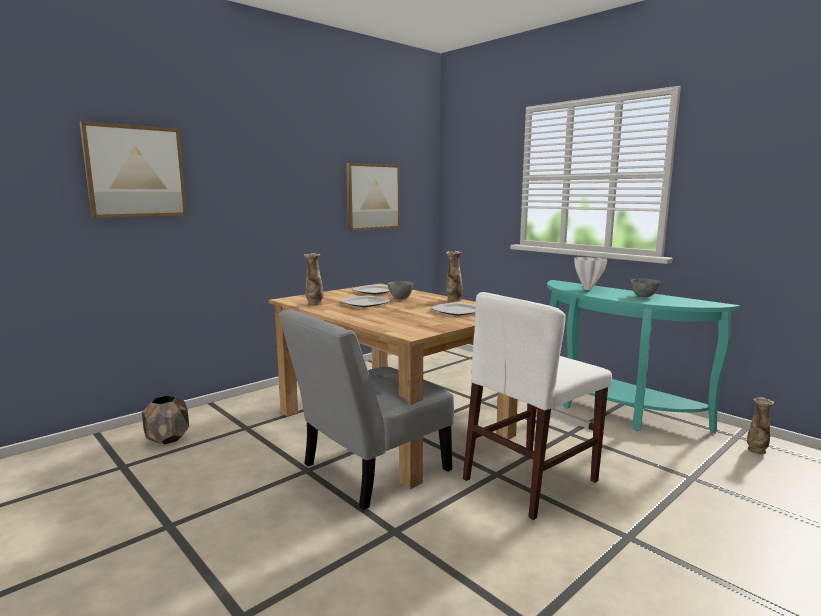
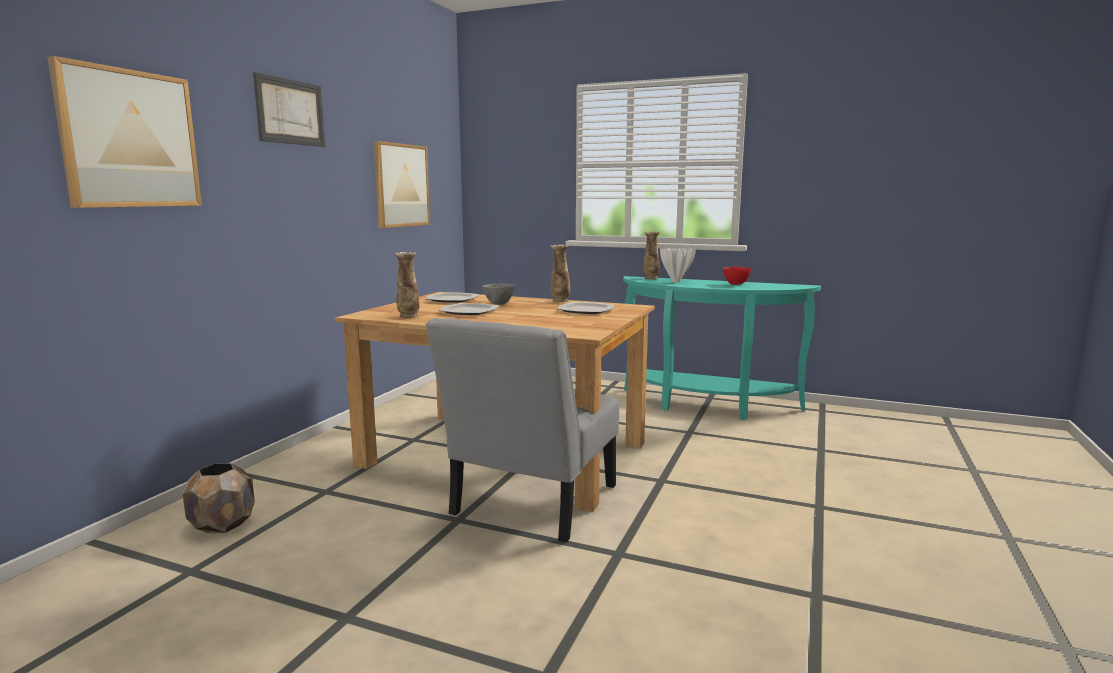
camera: 25 degrees left, 0 degrees up
(268, 145) = (290, 112): none -> picture
(530, 480) = (696, 479): white chair -> none
(644, 296) = (736, 284): grey bowl -> red bowl
(756, 450) = (846, 419): vase -> vase (650, 278)

